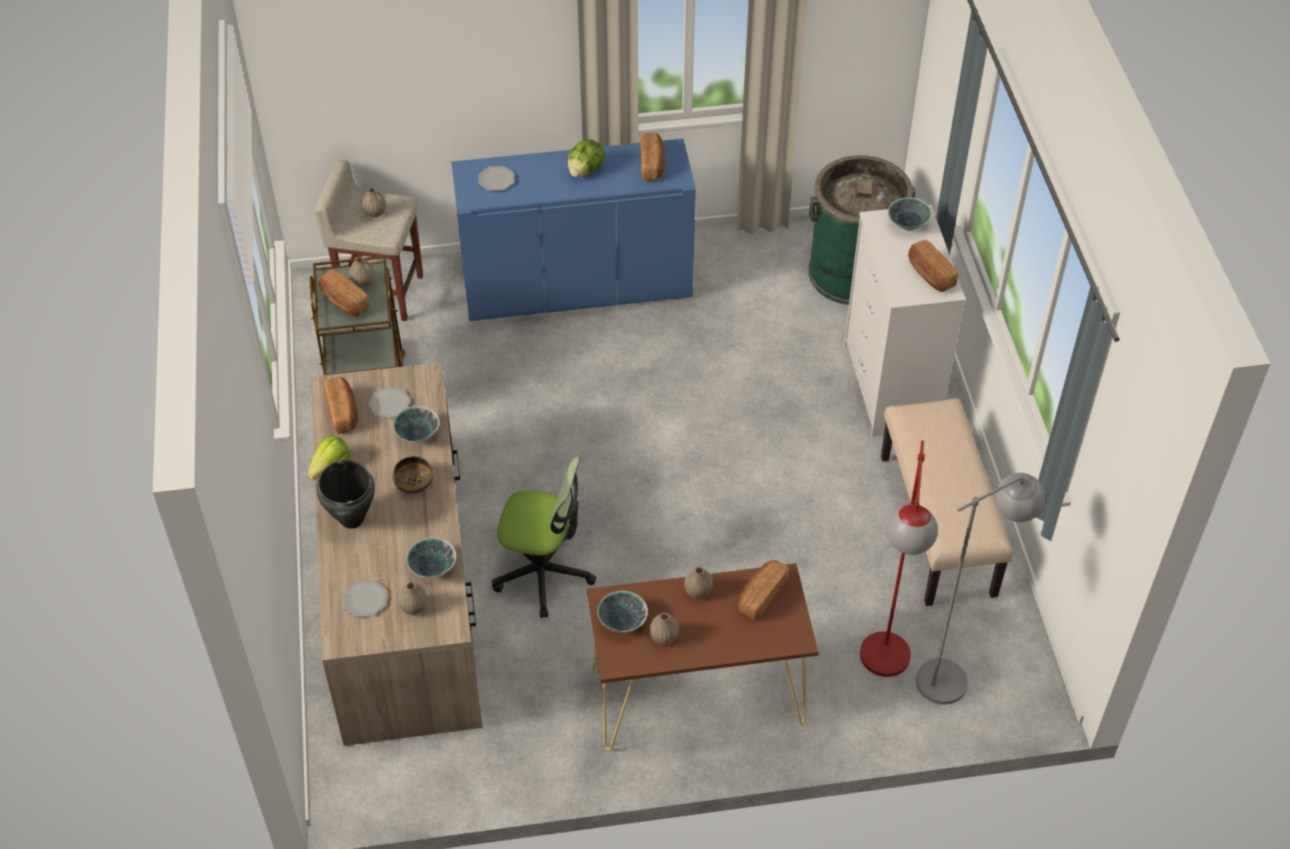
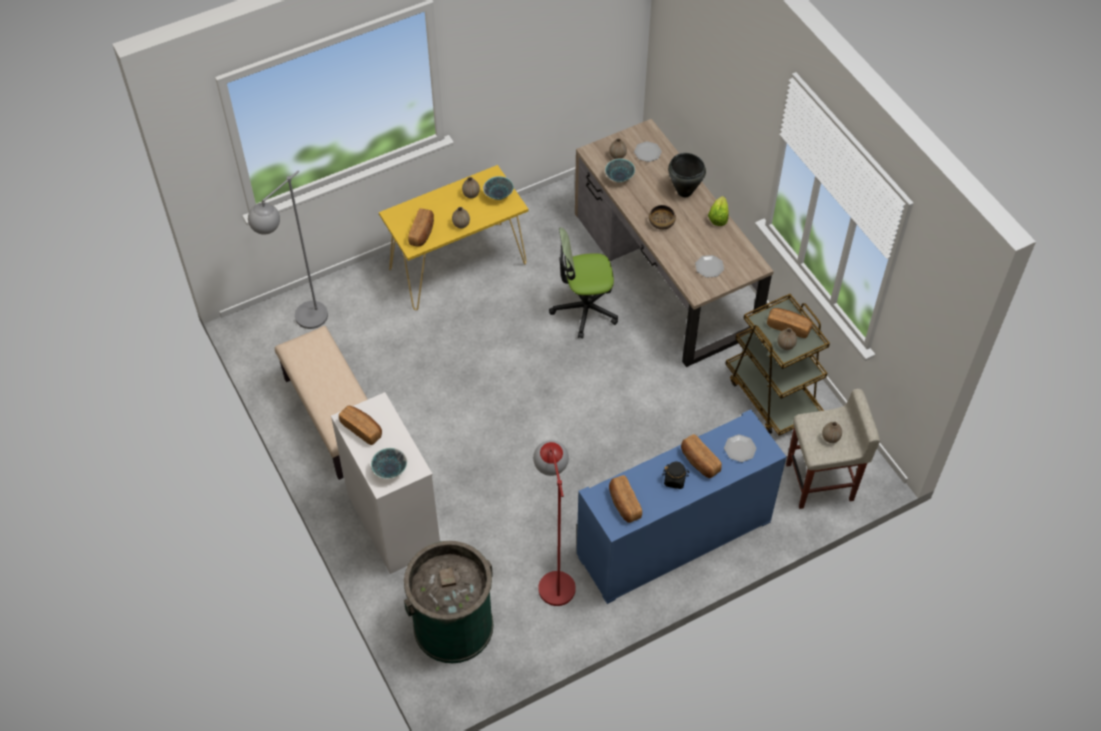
camera: 160 degrees right, 5 degrees up
(343, 412) = (735, 253): bread -> bread (699, 462)
(417, 436) = (678, 251): bowl -> none
(585, 171) = (675, 480): lettuce -> black jar
(696, 696) = (458, 266): brown console table -> yellow console table
(883, 671) = (349, 312): red floor lamp -> red floor lamp (554, 577)

